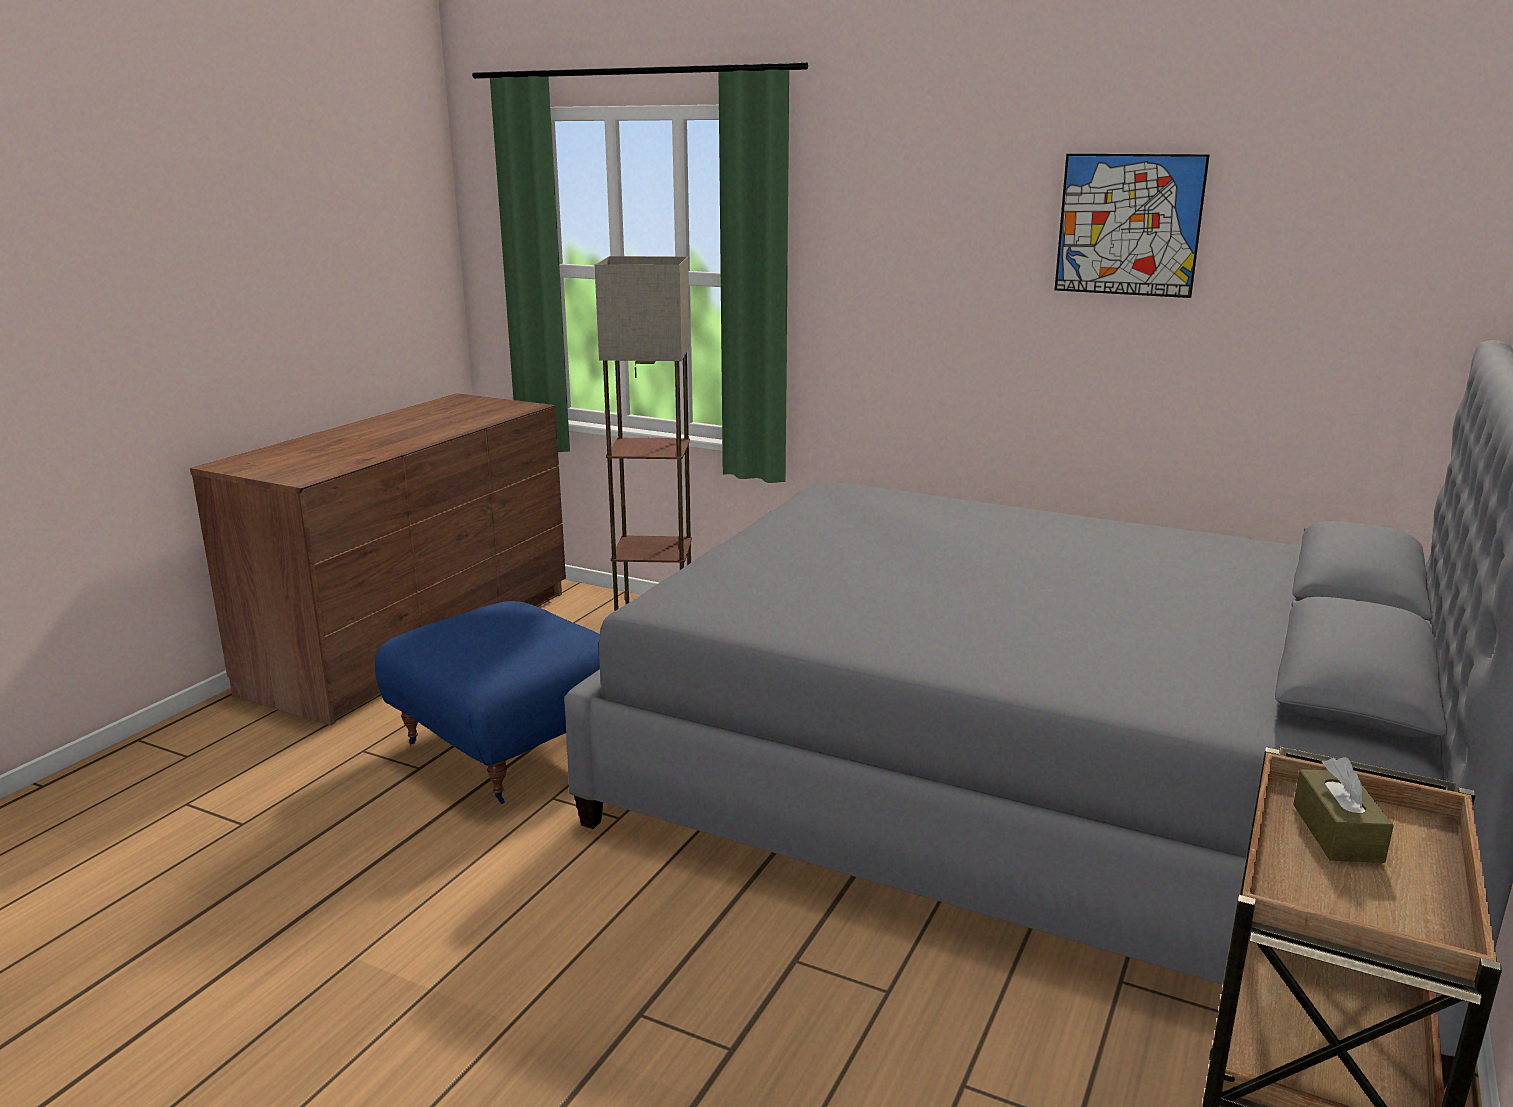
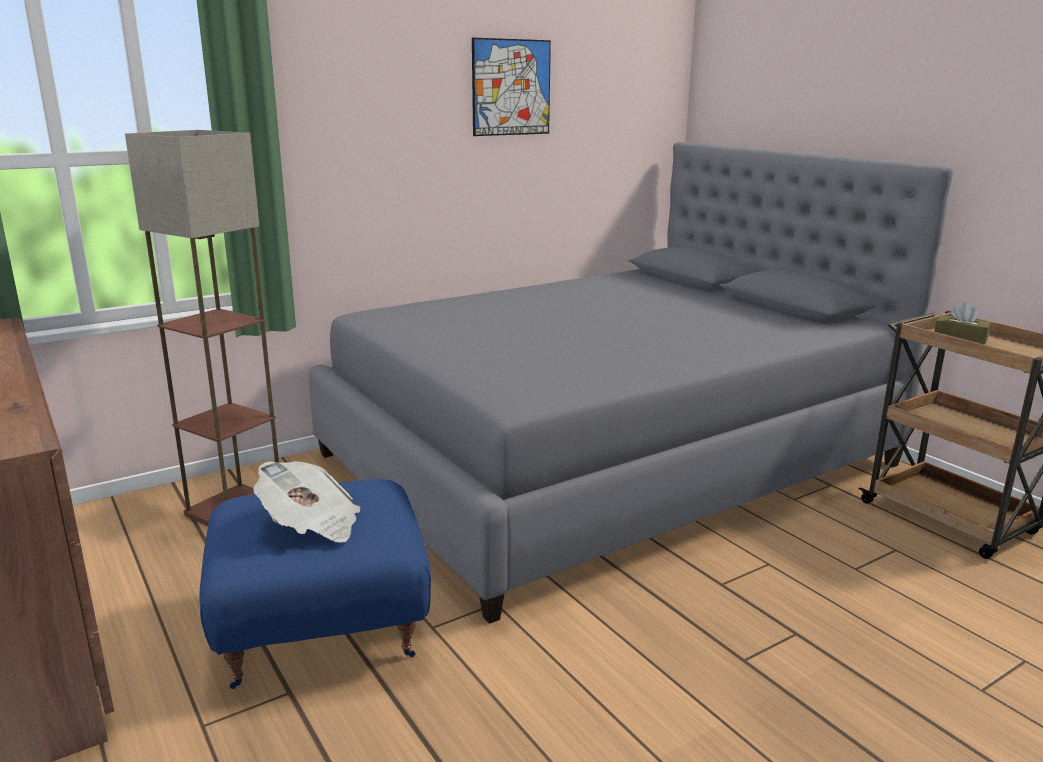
camera: 60 degrees left, 0 degrees up
(479, 637) = (311, 525): none -> newspaper

